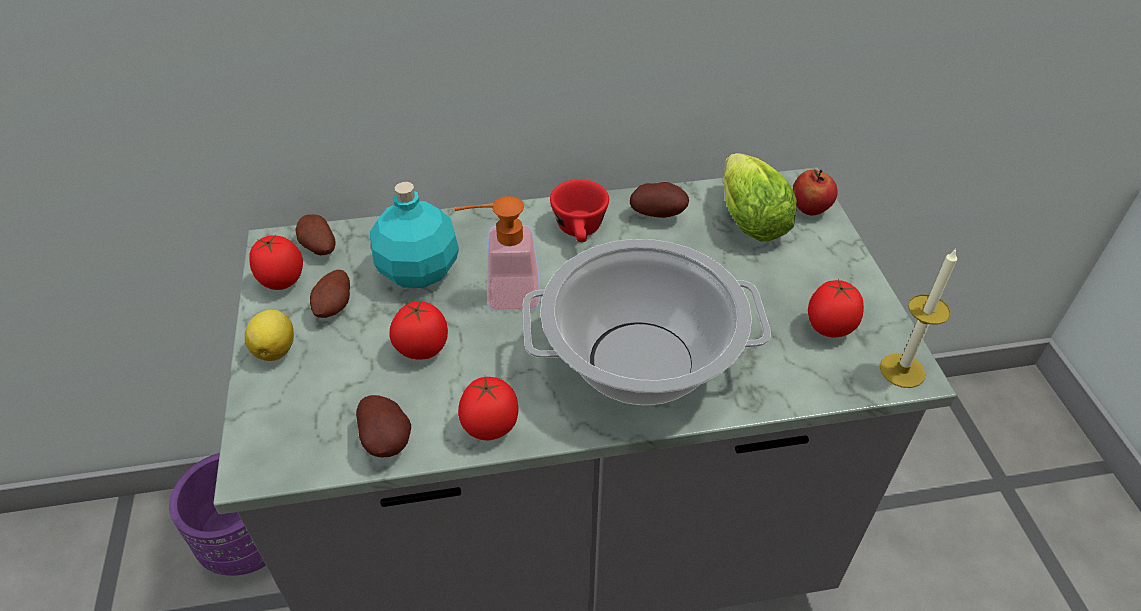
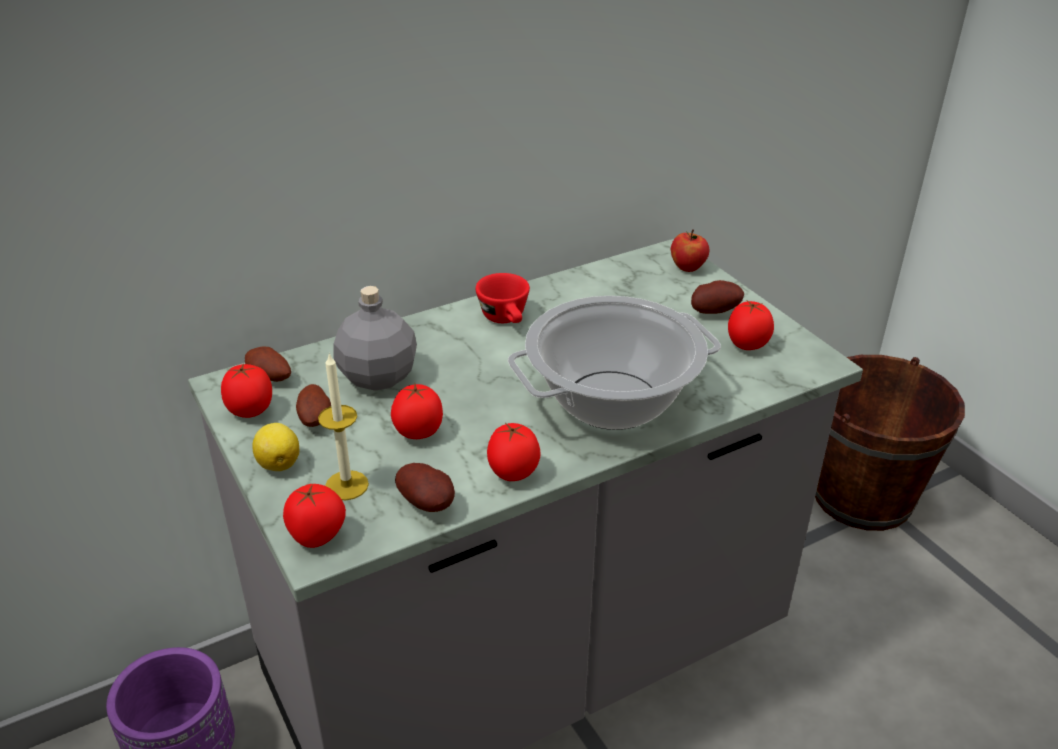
camera: 20 degrees left, 10 degrees down
(265, 447) = (318, 536): none -> tomato
(418, 272) = (377, 377): turquoise bottle -> grey bottle
(502, 294) = (465, 378): soap dispenser -> none
(658, 214) = (566, 294): potato -> potato (714, 312)
(747, 217) = (641, 282): lettuce -> none
(902, 370) = (816, 361): candle -> candle (346, 485)
(986, 468) = (862, 496): none -> brown bucket

